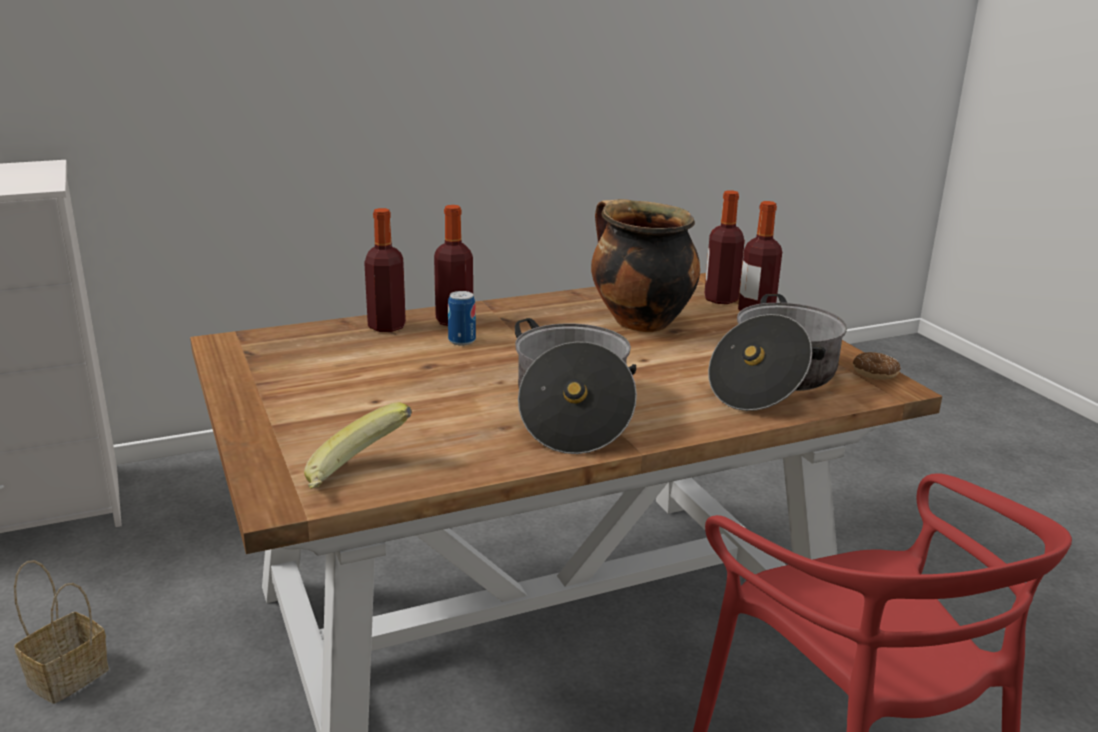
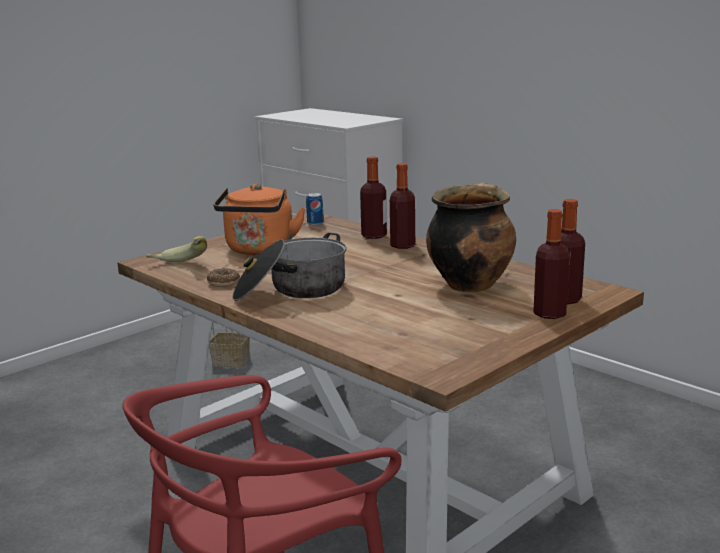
camera: 70 degrees right, 5 degrees down
(351, 403) = (259, 250): none -> orange kettle
(462, 341) = (372, 252): can -> can (315, 223)
(773, 381) = (403, 334): cooking pot -> none
(875, 373) = (465, 365): donut -> donut (223, 283)

